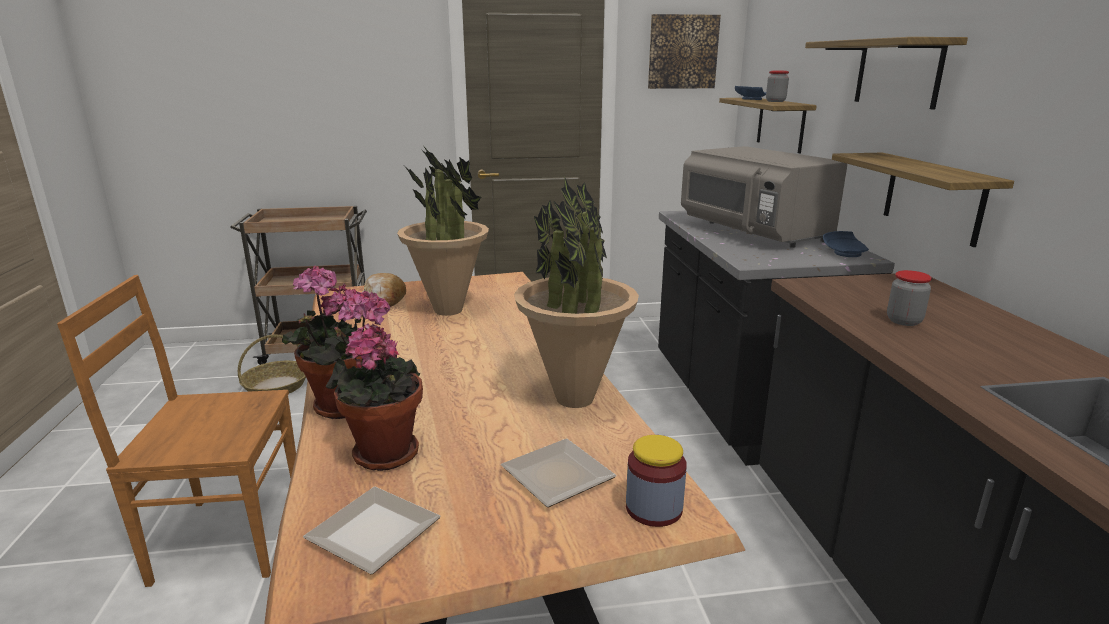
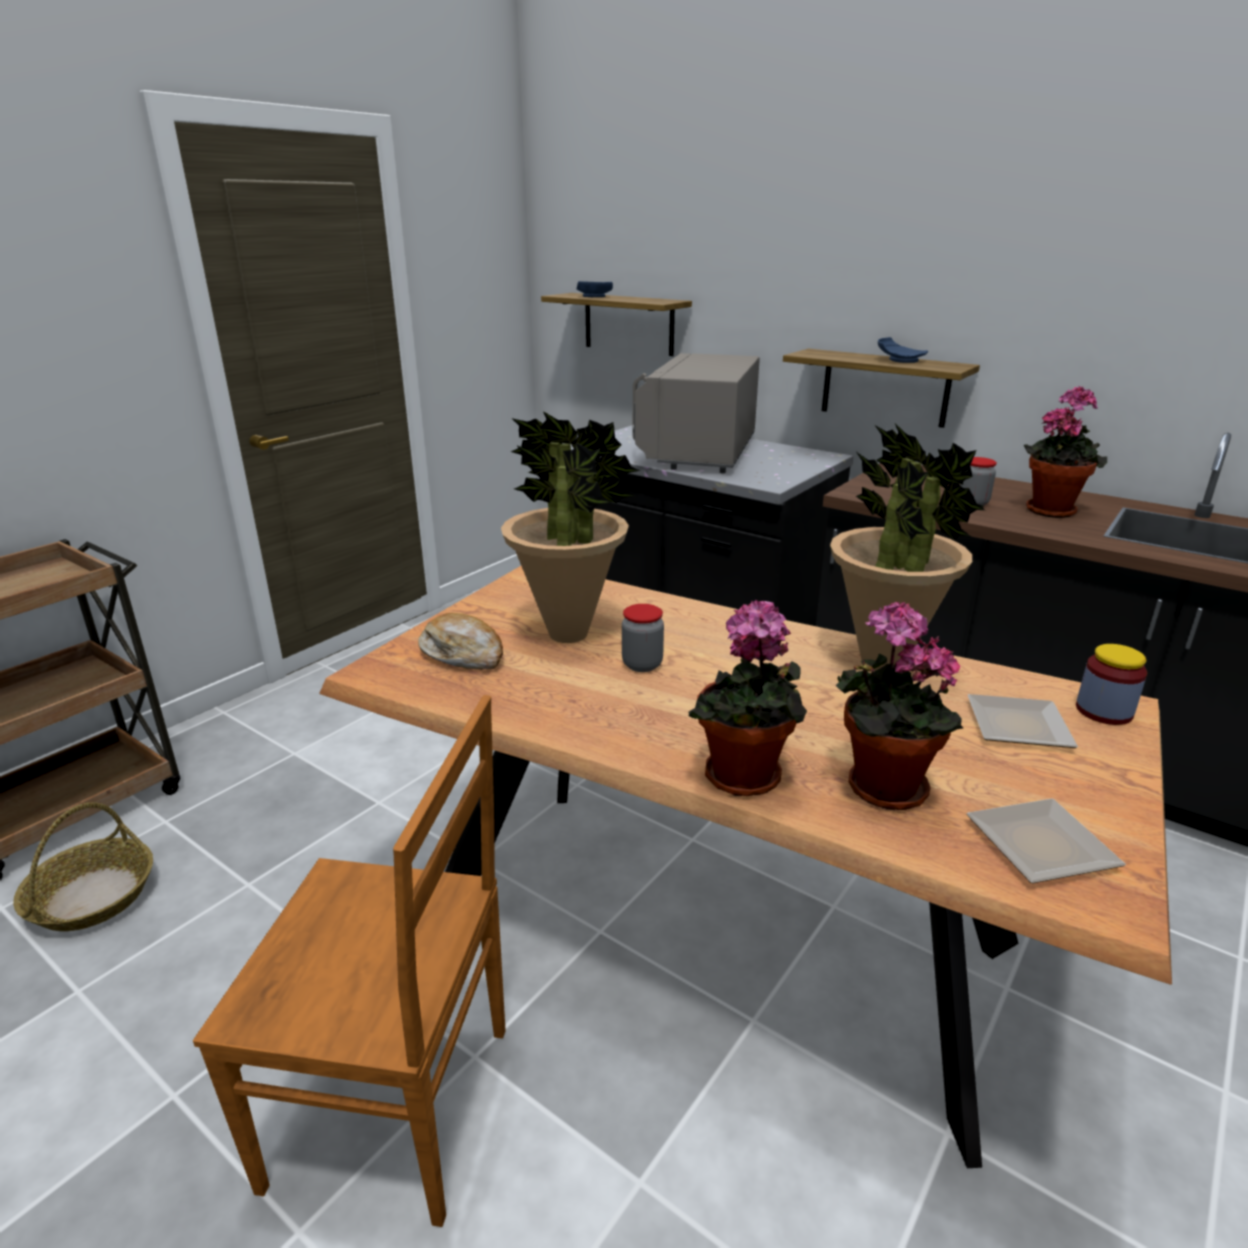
camera: 45 degrees left, 5 degrees up
(225, 537) = (398, 1107): brown chair -> brown chair turned 120 degrees counterclockwise
(682, 52) = (472, 236): picture -> none
(753, 232) = (697, 452): grey microwave -> grey microwave turned 90 degrees clockwise
(775, 101) = (632, 298): jar -> jar (642, 664)
(845, 253) = (806, 455): blue plate -> blue plate (899, 360)
(897, 73) = (817, 267): shelf -> none
(985, 350) = (1051, 509): none -> potted plant

